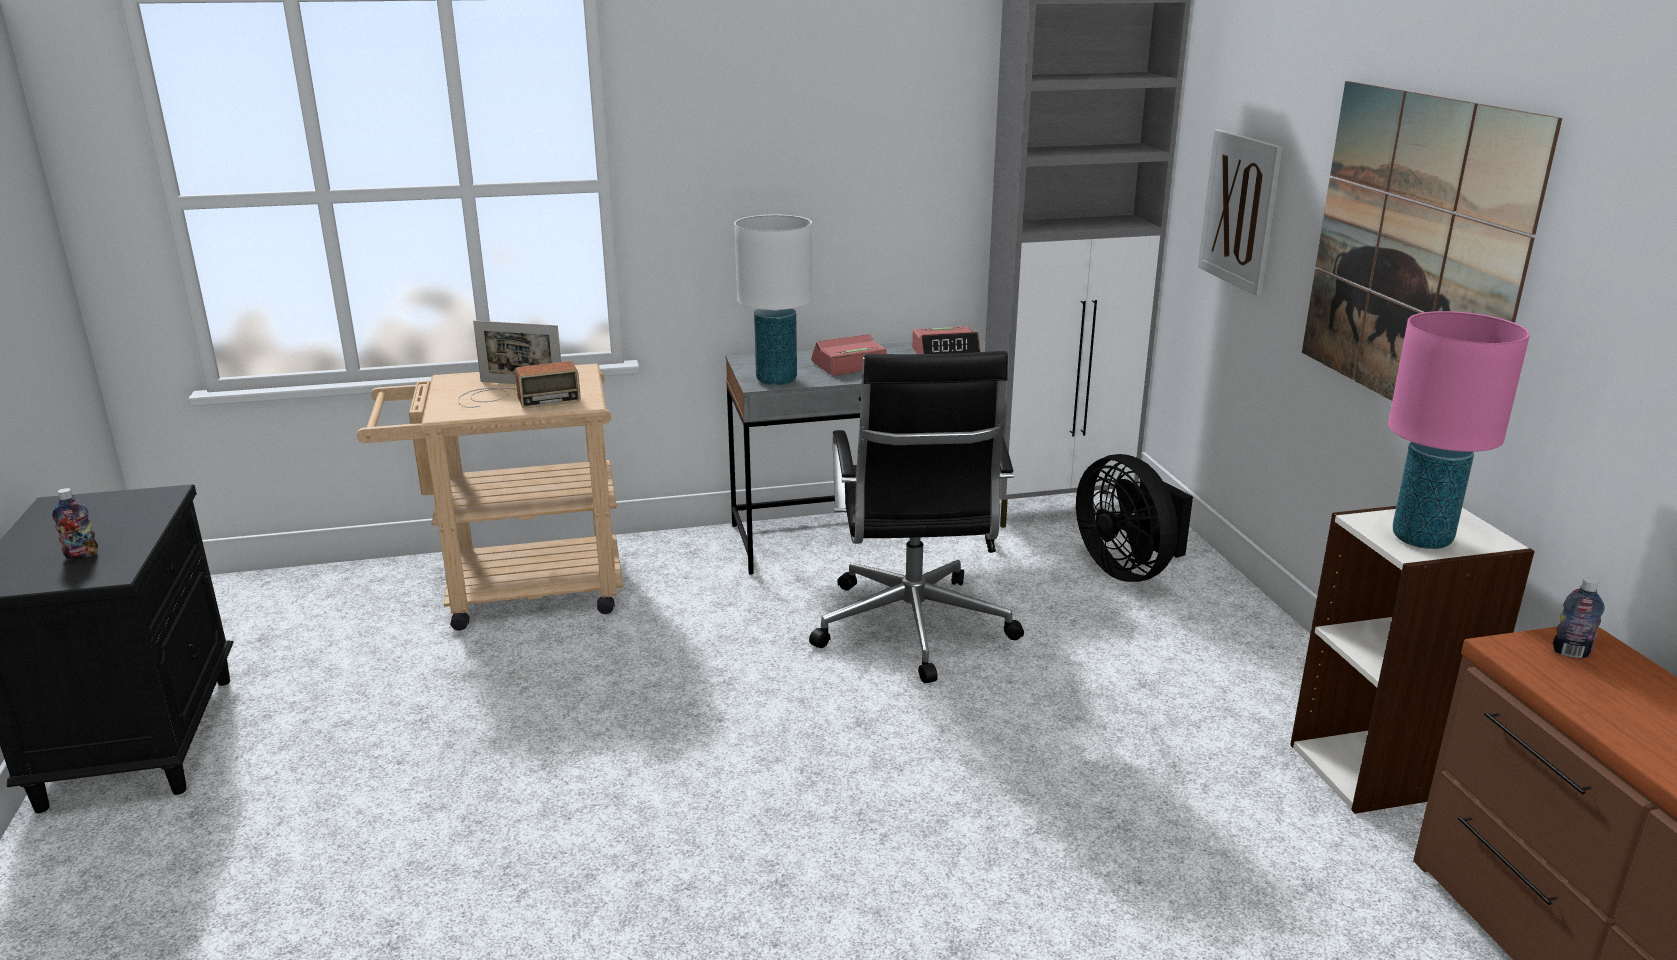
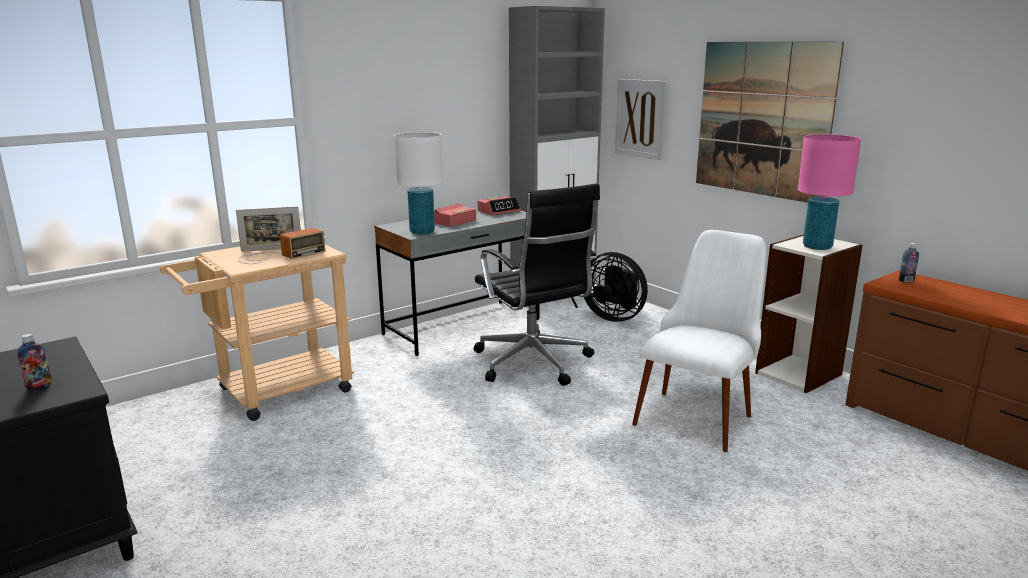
camera: 25 degrees left, 5 degrees down
(1110, 794) = (699, 412): none -> white chair

